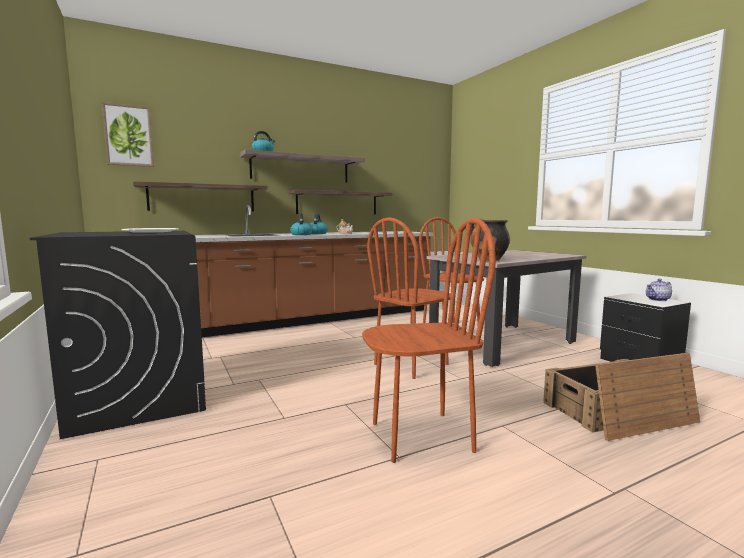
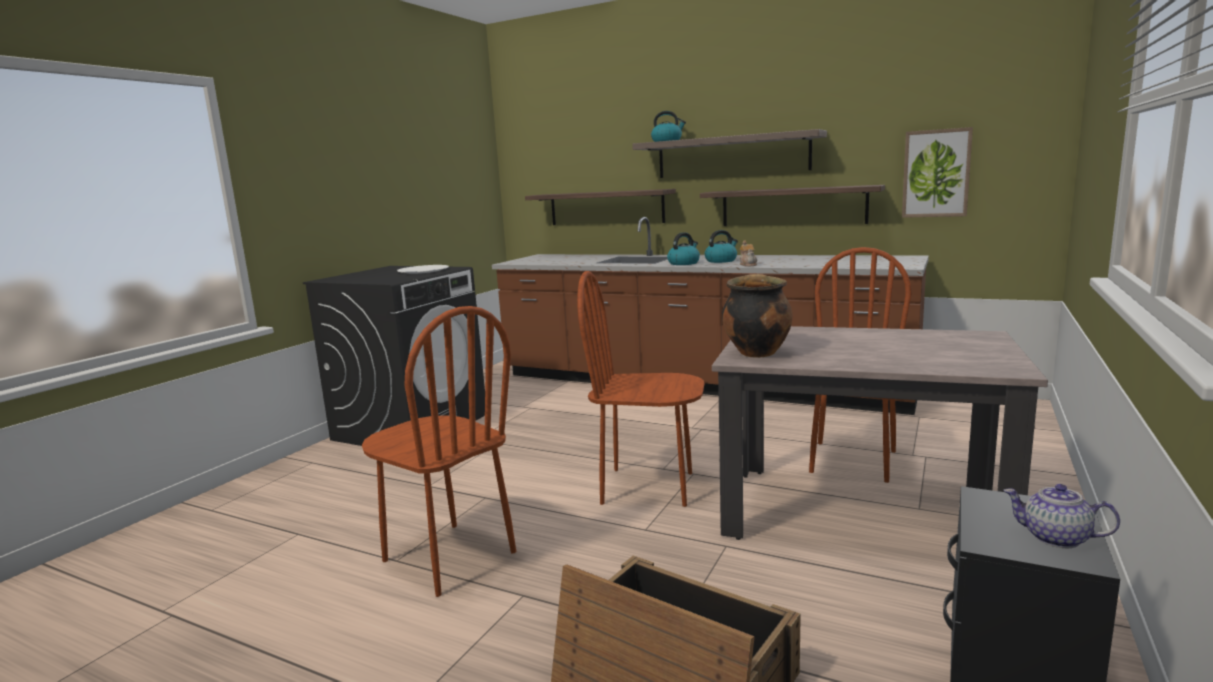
camera: 55 degrees right, 5 degrees up
(128, 135) = (536, 141): picture -> picture (936, 173)

